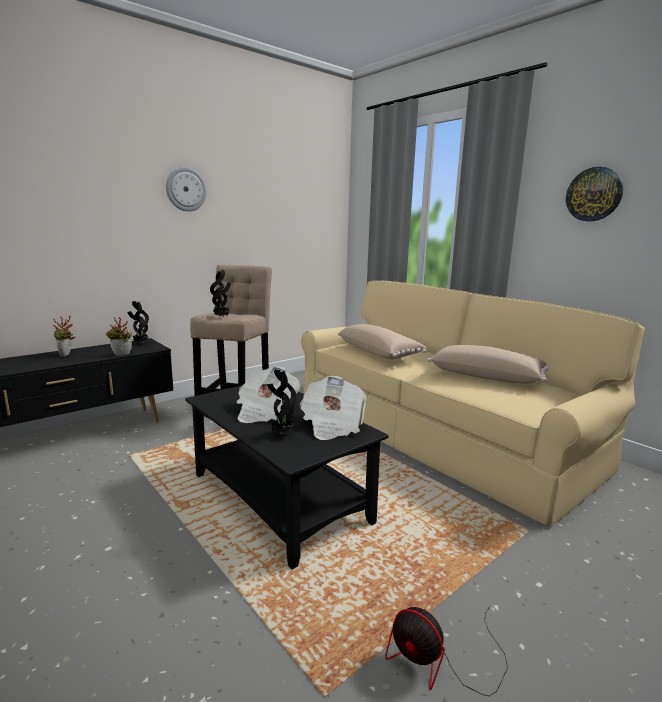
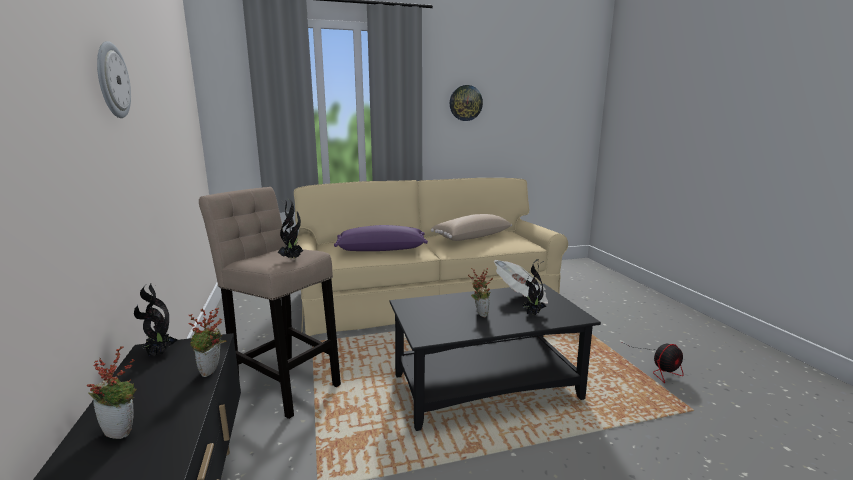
camera: 65 degrees left, 0 degrees up
(265, 411) = (479, 313): newspaper -> potted plant
(379, 353) = (381, 249): beige pillow -> purple pillow

